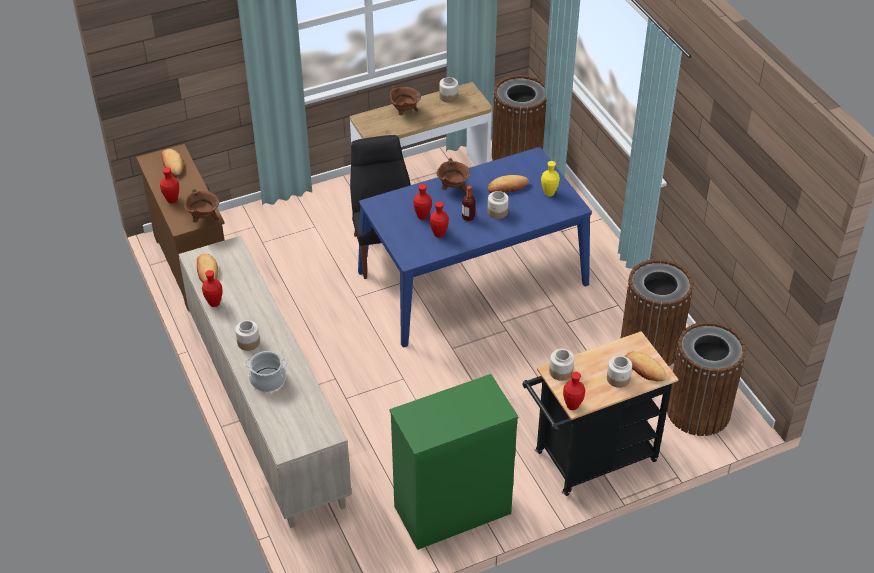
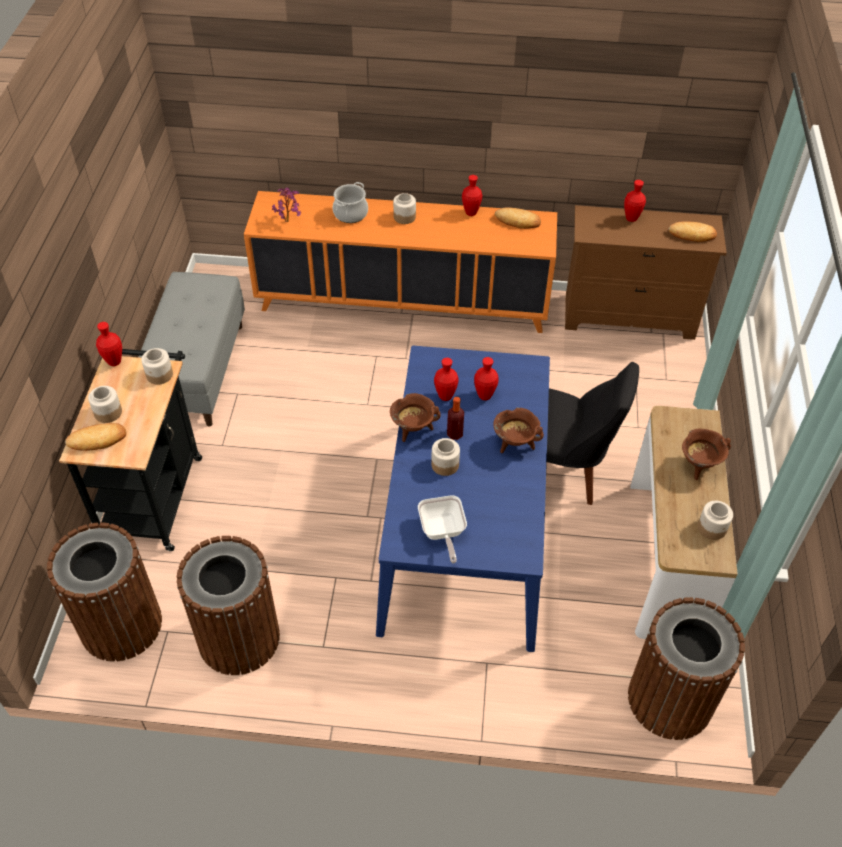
camera: 120 degrees right, 5 degrees up
(204, 219) = (587, 230): brown cooking pot -> brown cooking pot (413, 430)
(266, 411) = (403, 302): beige cabinet -> orange cabinet
(306, 417) = (289, 220): none -> potted plant
(451, 510) = (197, 371): green dresser -> grey bench
(507, 187) = (483, 497): bread -> none
(549, 193) = (442, 533): yellow vase -> frying pan

